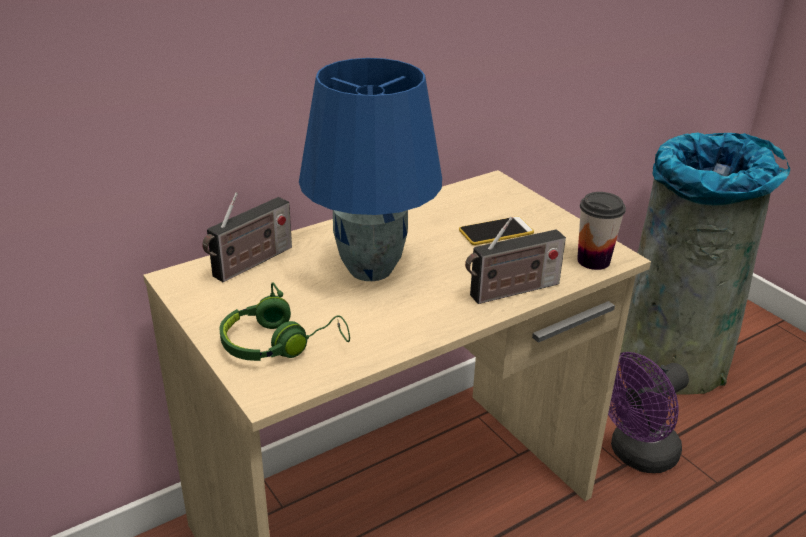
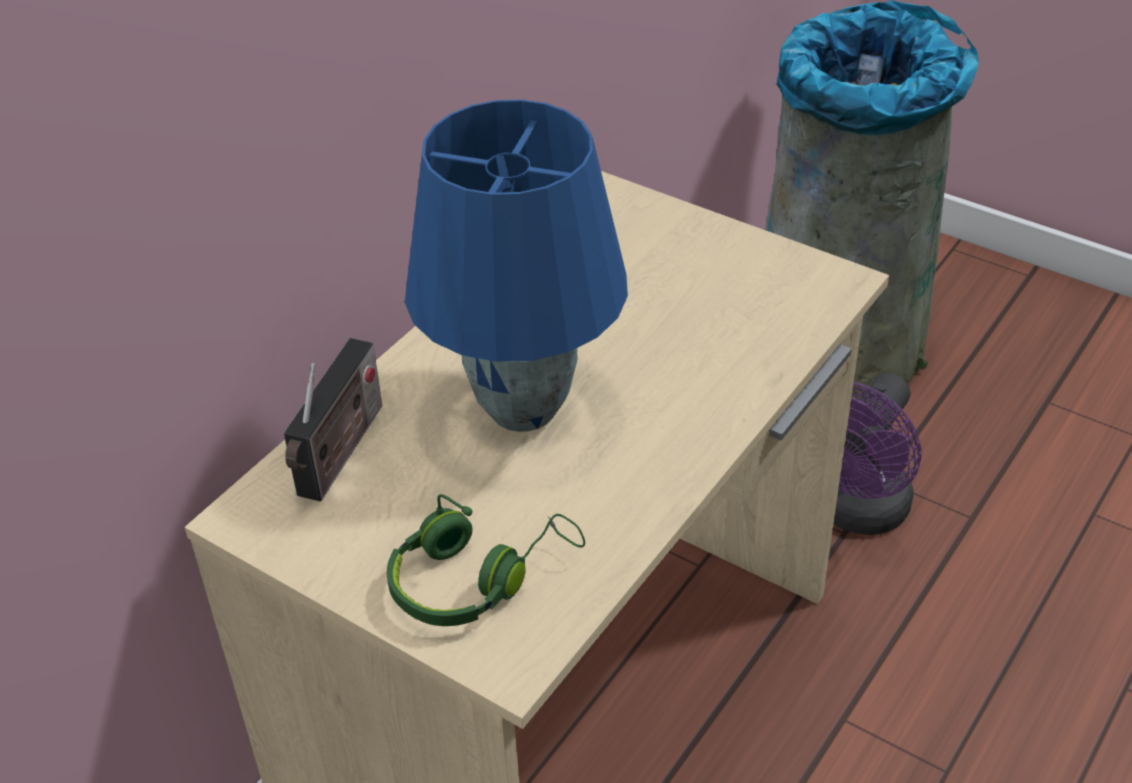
camera: 20 degrees left, 10 degrees up
(496, 232) = (659, 286): phone -> none
(511, 291) = (738, 385): radio -> none
(593, 261) = (817, 298): cup -> none

